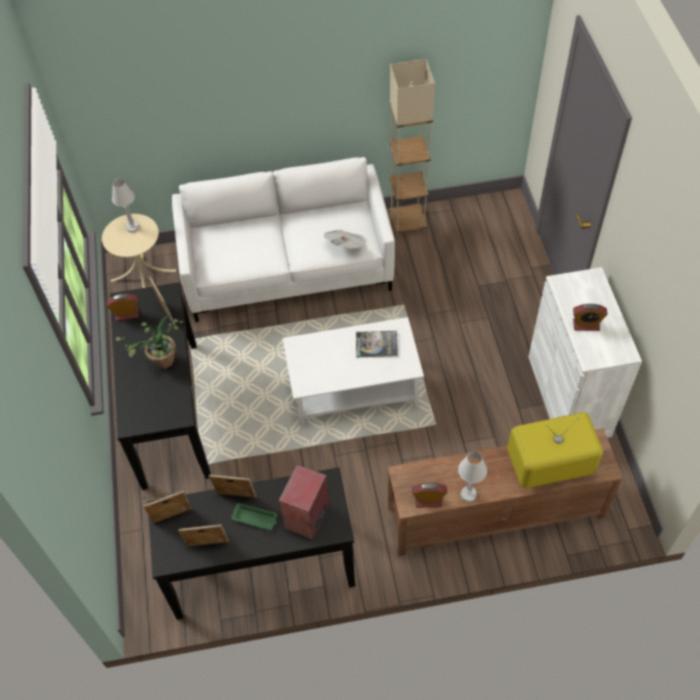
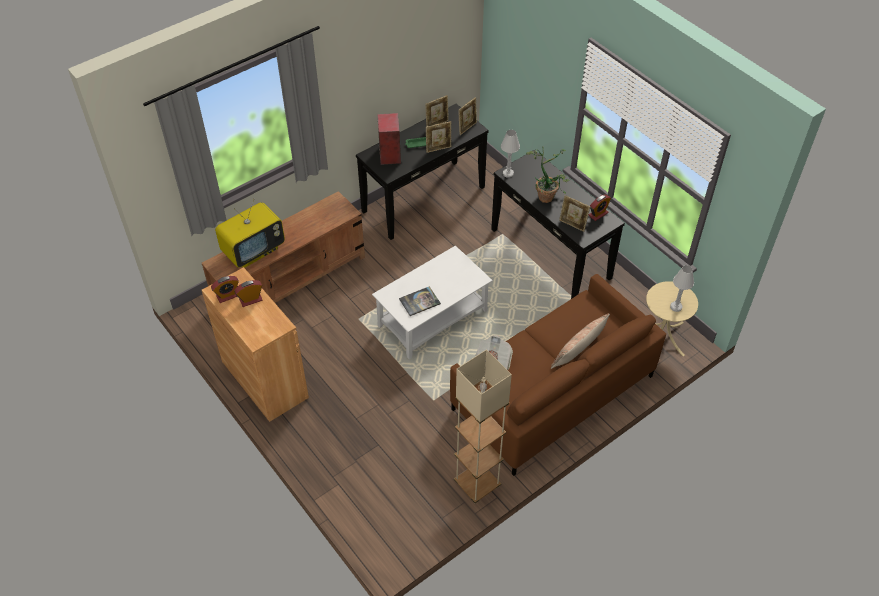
camera: 150 degrees right, 5 degrees down
(256, 228) = (579, 350): none -> pillow
(287, 268) = (552, 392): white sofa -> brown sofa
(428, 500) = (325, 205): alarm clock -> alarm clock (227, 296)
(468, 494) = (301, 217): white table lamp -> white table lamp (508, 173)
(568, 395) = (264, 379): white cabinet -> brown cabinet

